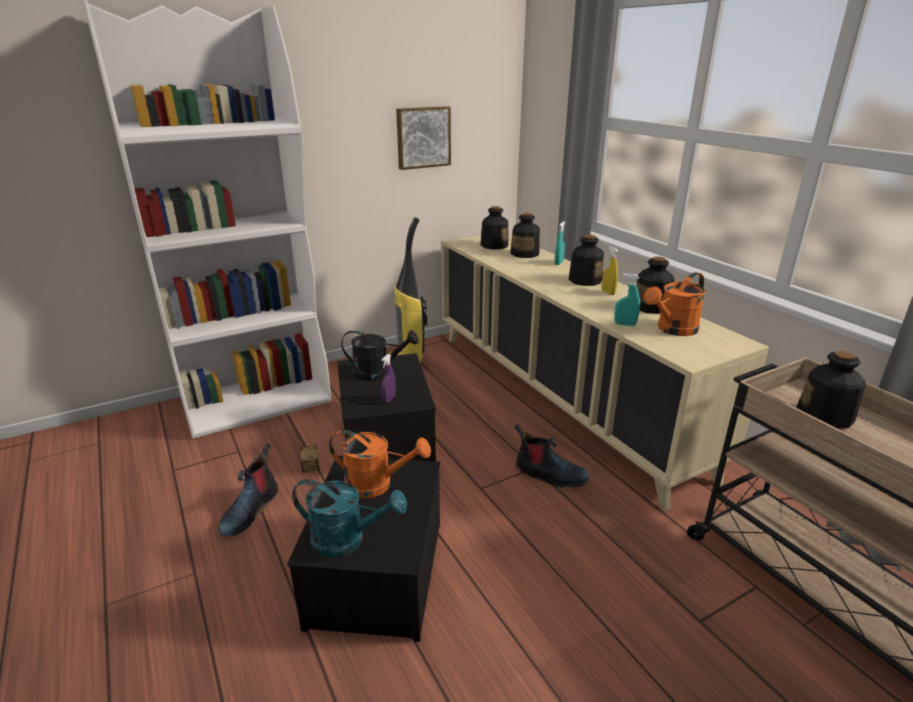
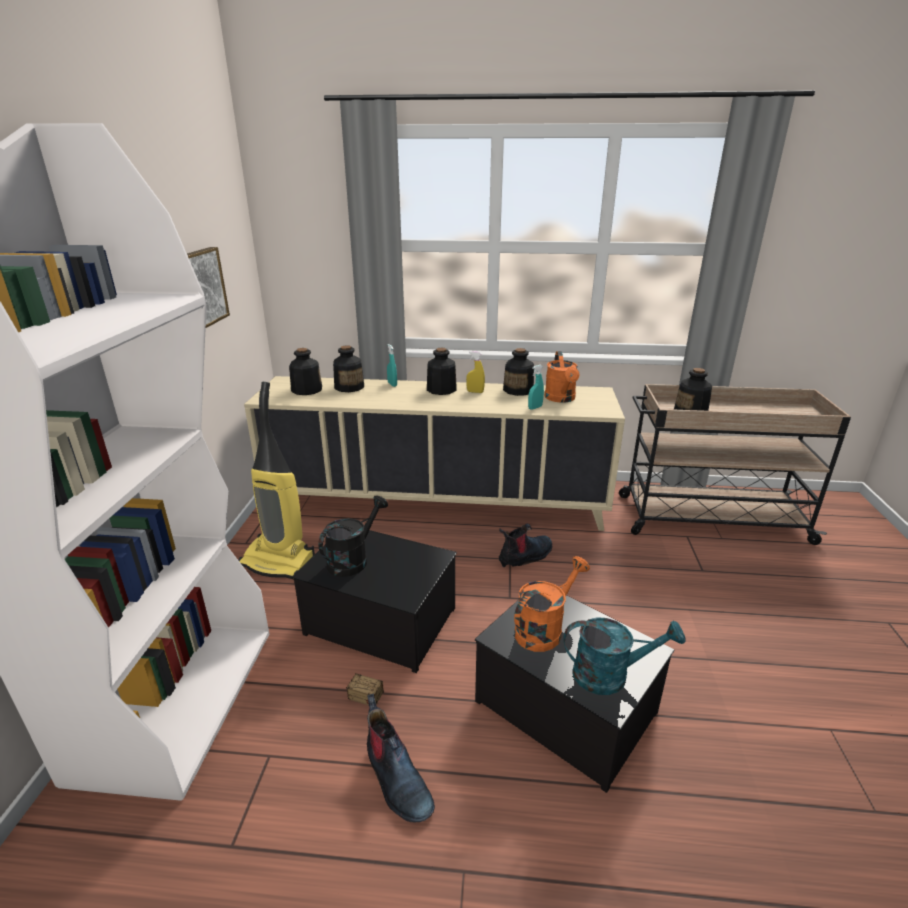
camera: 55 degrees left, 0 degrees up
(348, 540) = (610, 674): turquoise watering can -> turquoise watering can turned 45 degrees clockwise
(389, 399) = (411, 571): purple spray bottle -> none

